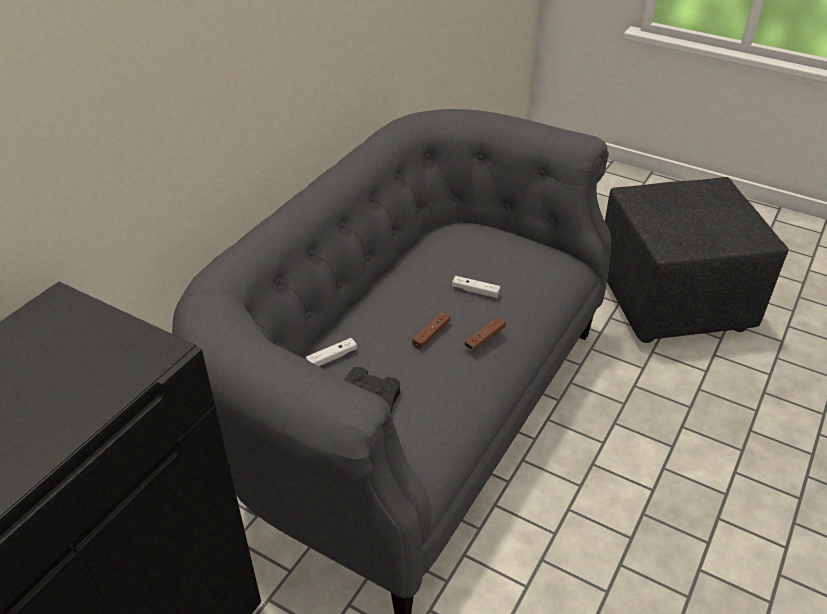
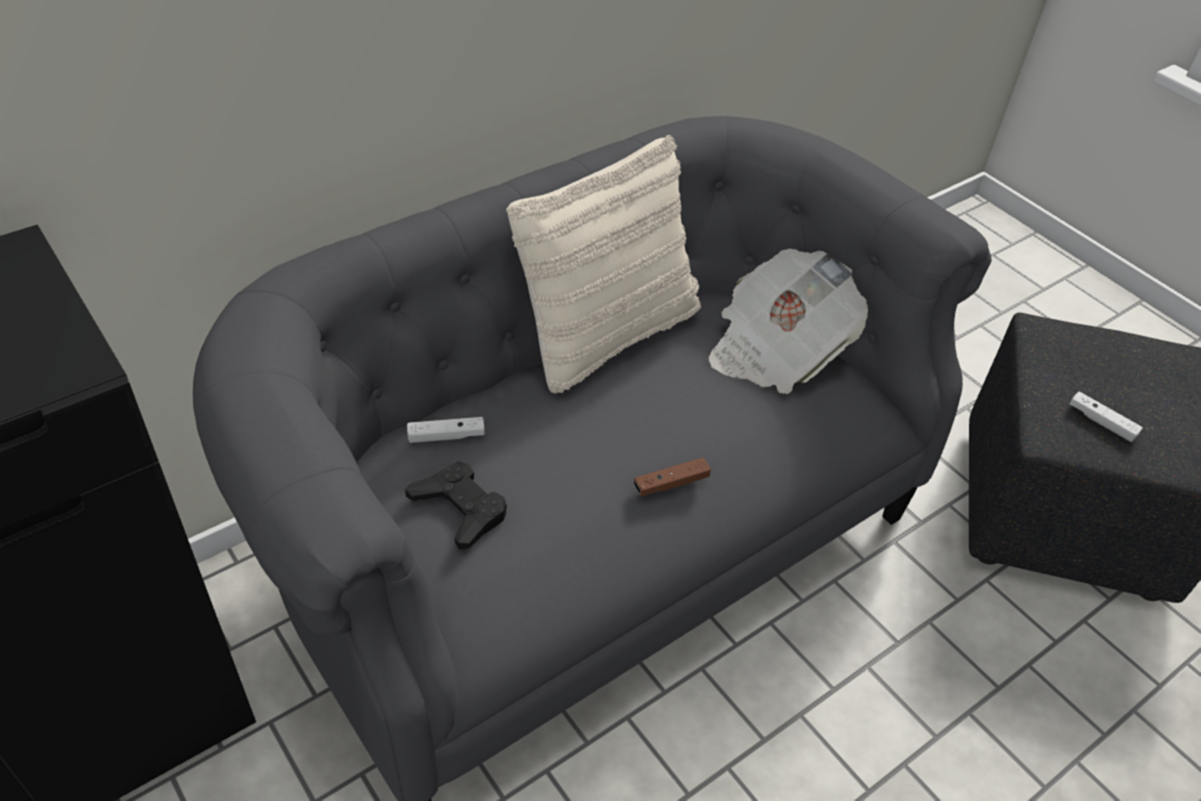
camera: 20 degrees right, 5 degrees up
(394, 270) = (606, 337): none -> beige pillow
(431, 335) = (599, 450): brown game controller -> none
(475, 291) = (701, 407): white game controller -> white game controller (1101, 422)
(498, 245) = (776, 349): none -> newspaper

